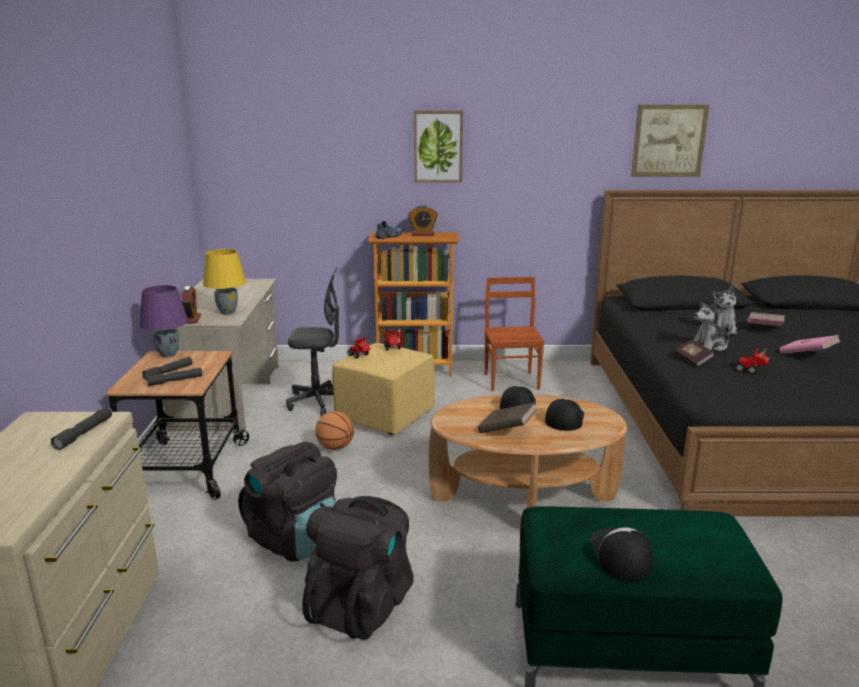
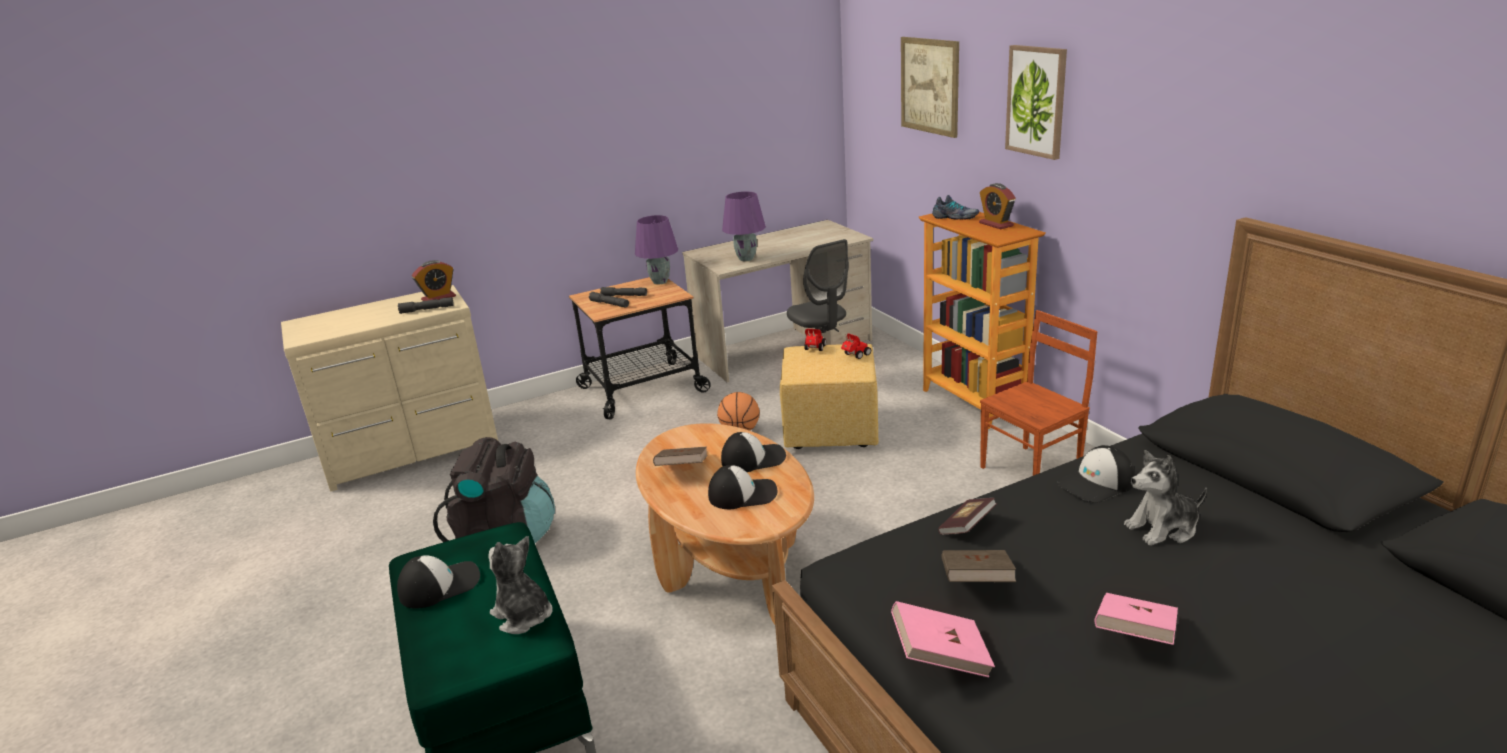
camera: 65 degrees right, 5 degrees up
(191, 319) = (712, 256): alarm clock -> alarm clock (438, 298)
(227, 312) = (746, 259): yellow table lamp -> purple table lamp
(295, 540) = (574, 474): black backpack -> none
(669, 141) = (1390, 142): picture -> picture (929, 86)
(671, 328) = (1096, 484): none -> cap
(710, 346) = (1050, 530): plush toy -> plush toy (523, 616)
(751, 370) = (976, 583): toy car -> brown book
(763, 329) = (1231, 571): pink book -> pink book (940, 656)

